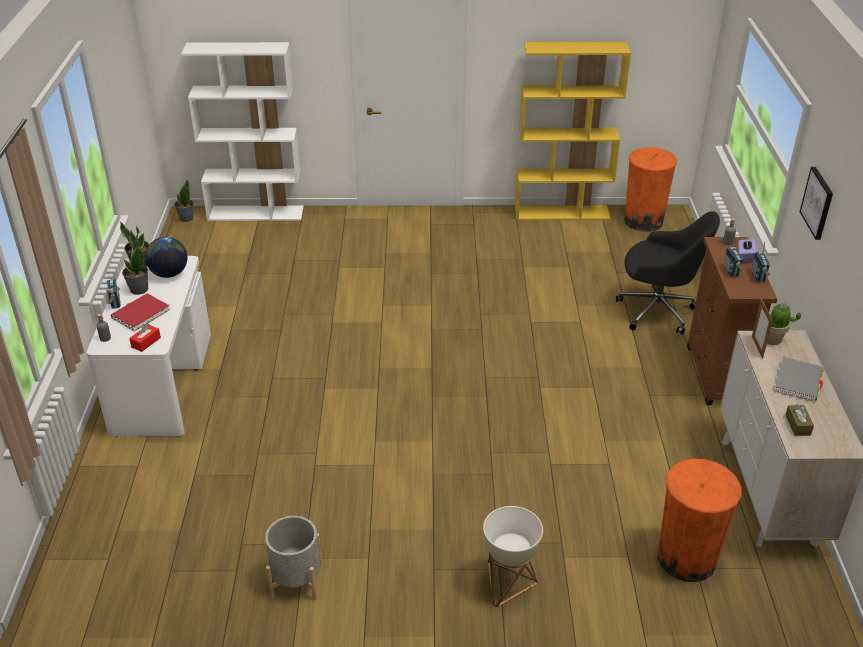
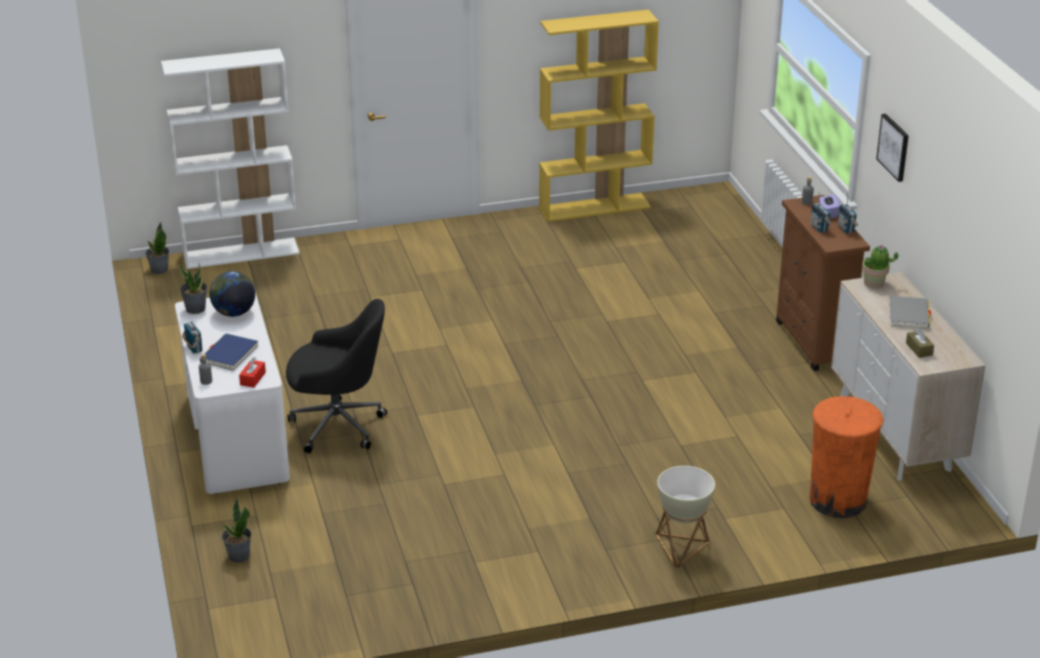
camera: 15 degrees left, 5 degrees down
(138, 289) = (210, 332): potted plant -> potted plant (238, 556)
(141, 314) = (229, 354): red book -> blue book
(296, 580) = (477, 581): grey planter -> none
(643, 221) = (687, 205): orange trash can -> none
(657, 312) = (734, 293): black office chair -> black office chair (338, 426)
(757, 347) = (863, 292): picture frame -> none

